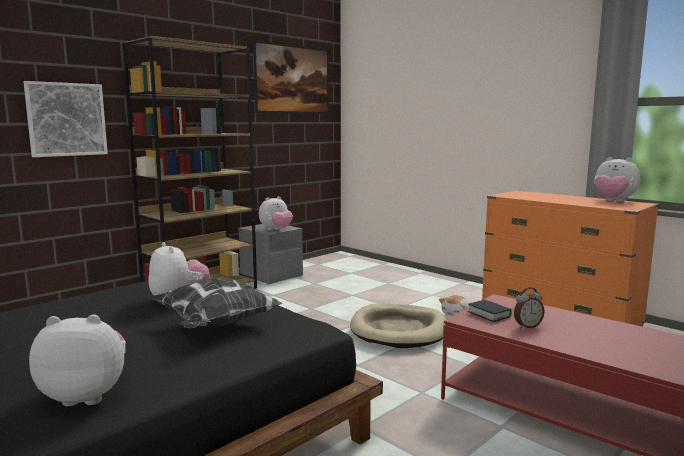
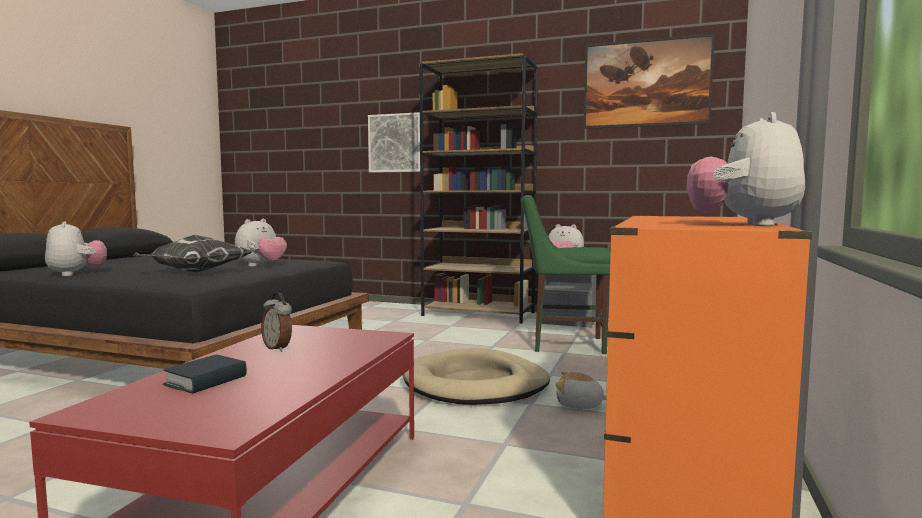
camera: 65 degrees right, 5 degrees down
(331, 290) = (563, 344): none -> green chair
(489, 314) = (317, 334): book -> book (206, 381)

